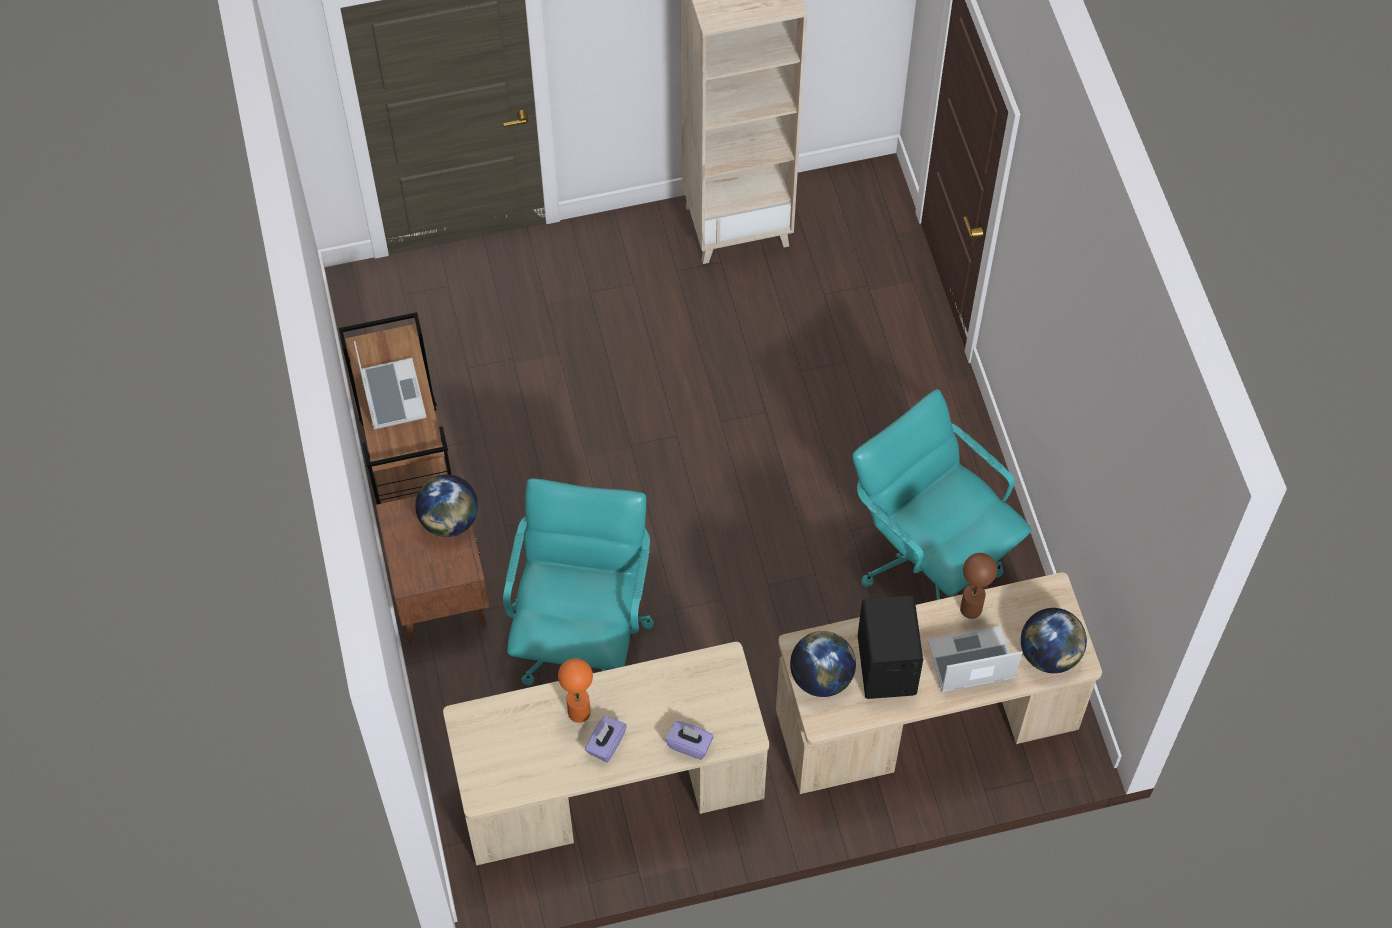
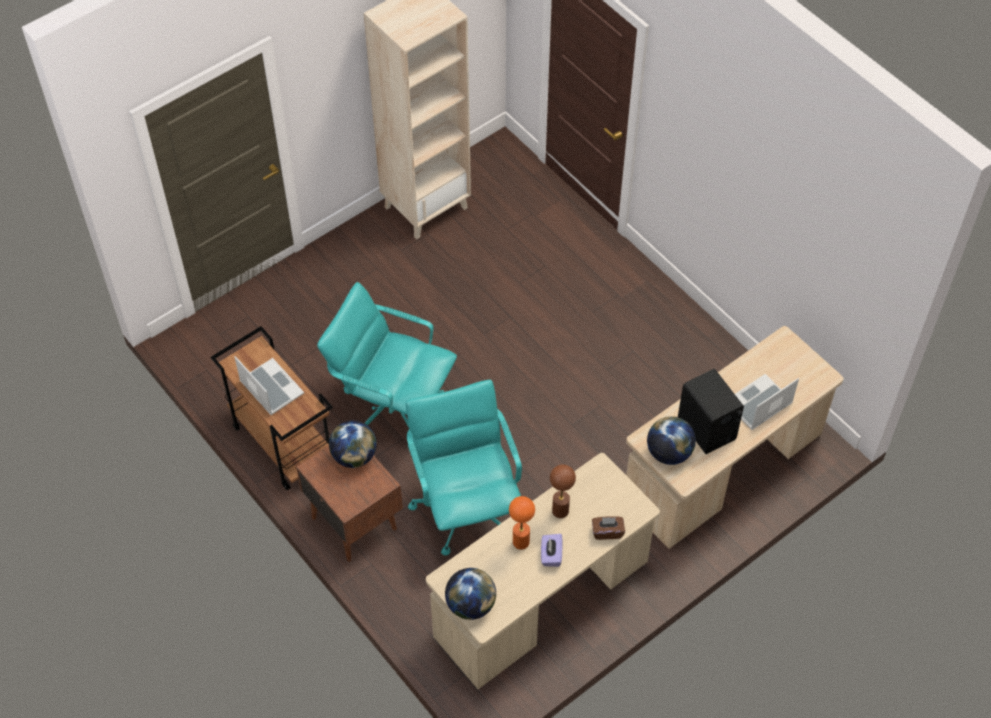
camera: 25 degrees left, 5 degrees down
(689, 745) = (607, 532): purple tissue box -> brown tissue box
(928, 557) = (666, 366): turquoise office chair -> turquoise office chair (392, 407)
(971, 609) = (739, 371): brown table lamp -> brown table lamp (560, 511)
(1049, 654) = (804, 379): globe -> globe (471, 605)

